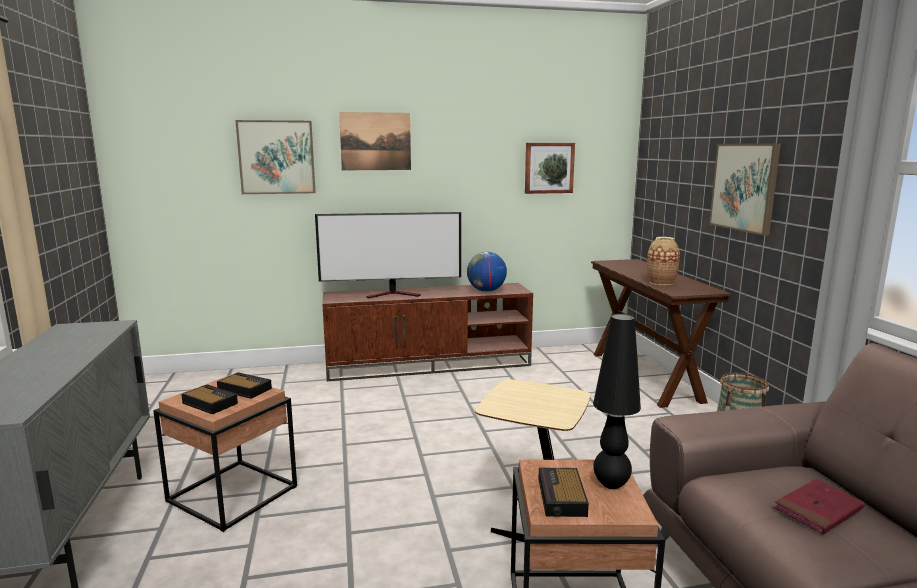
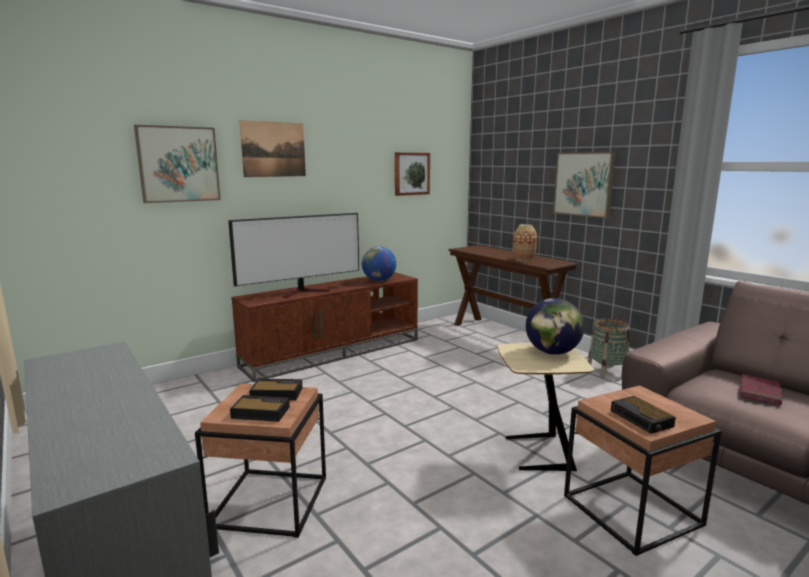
camera: 25 degrees left, 0 degrees up
(552, 399) = (552, 352): none -> globe
(611, 484) = (656, 403): black table lamp -> none

